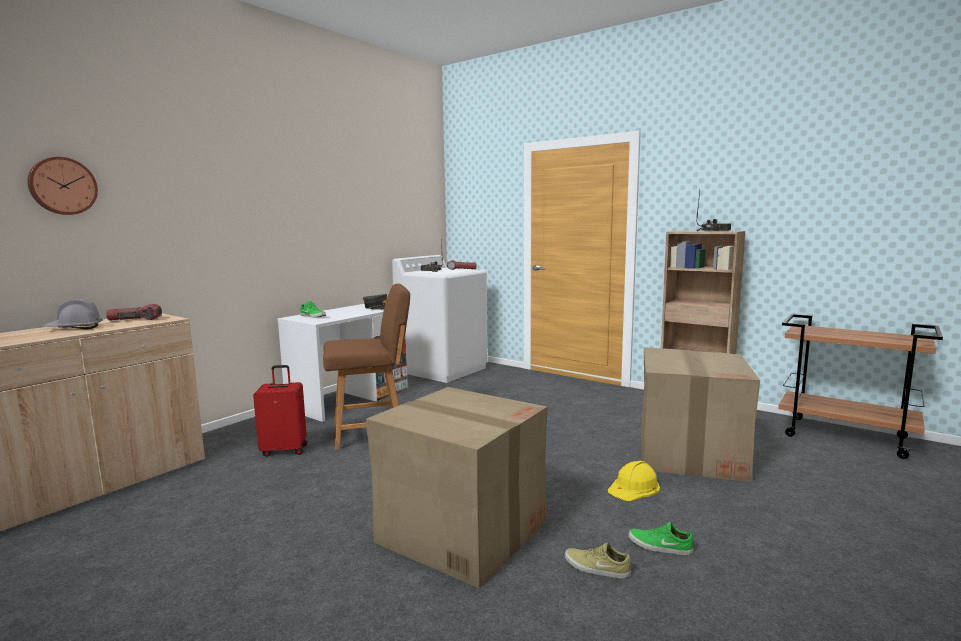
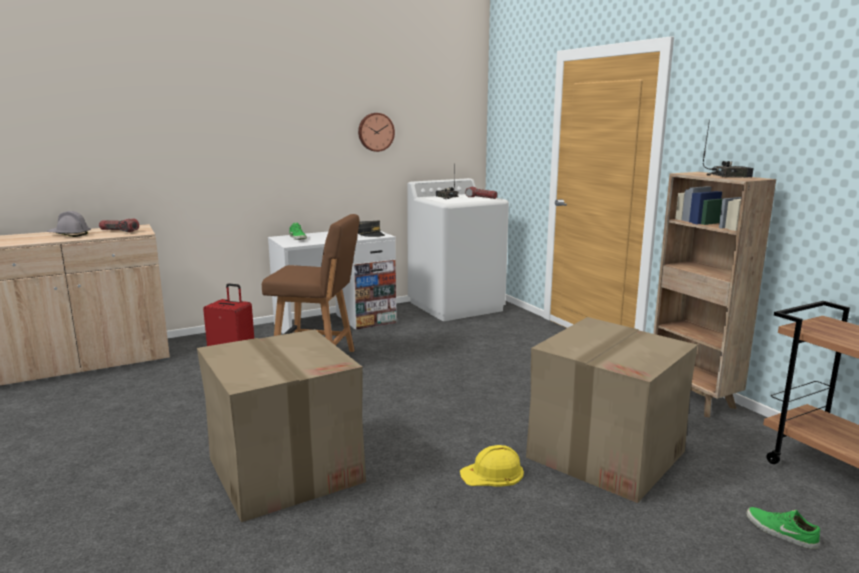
camera: 25 degrees right, 5 degrees up
(62, 186) = (73, 114): wall clock -> wall clock (375, 132)
(596, 568) = (355, 538): beige shoe -> none
(660, 546) = (440, 538): green shoe -> green shoe (780, 532)

